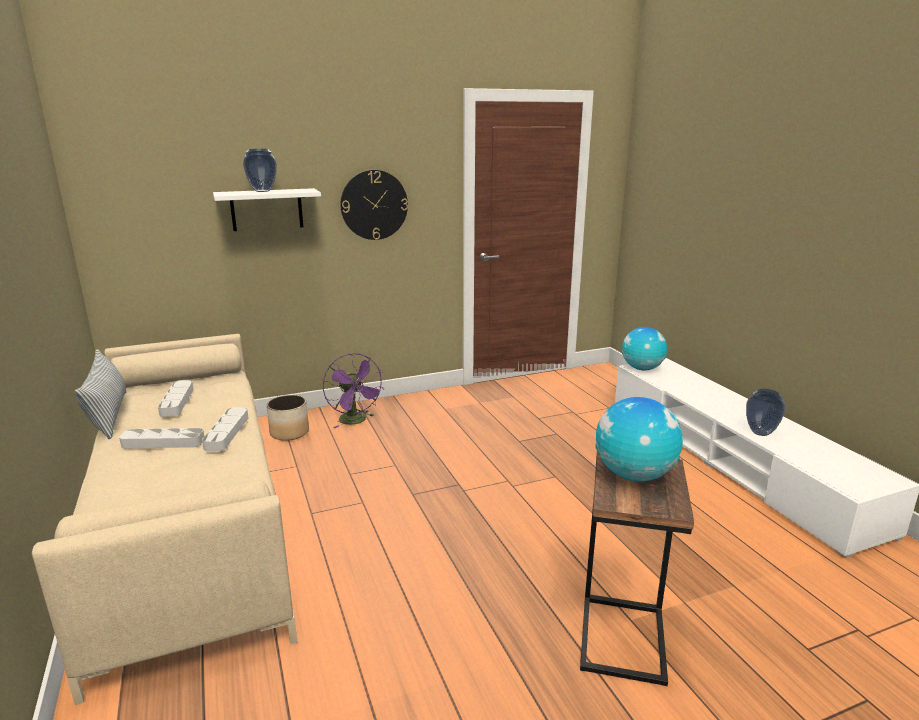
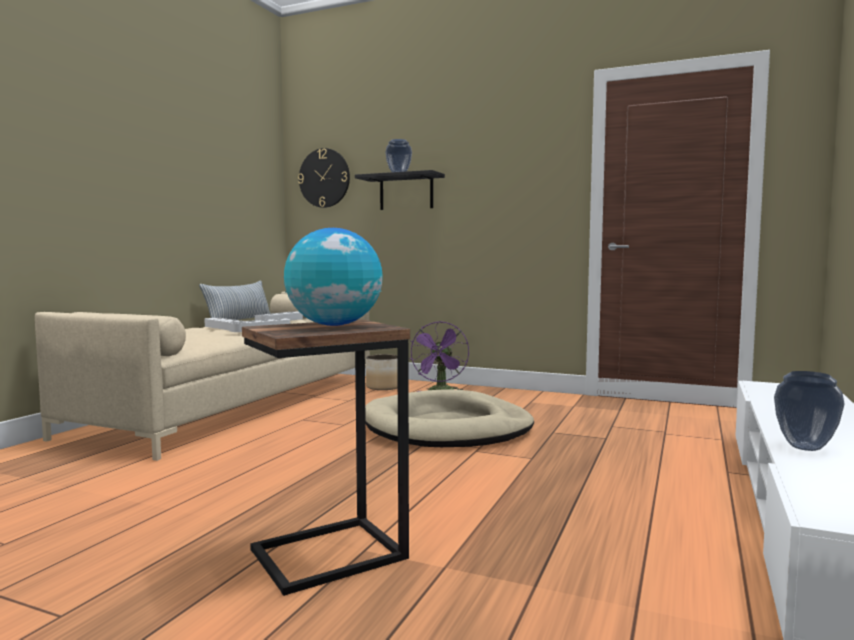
camera: 45 degrees right, 15 degrees down
(267, 209) = (406, 192): white shelf -> black shelf
(374, 205) = (496, 189): wall clock -> wall clock (324, 178)
(448, 468) = (447, 428): none -> beige dog bed
(642, 369) = (766, 386): globe -> none

